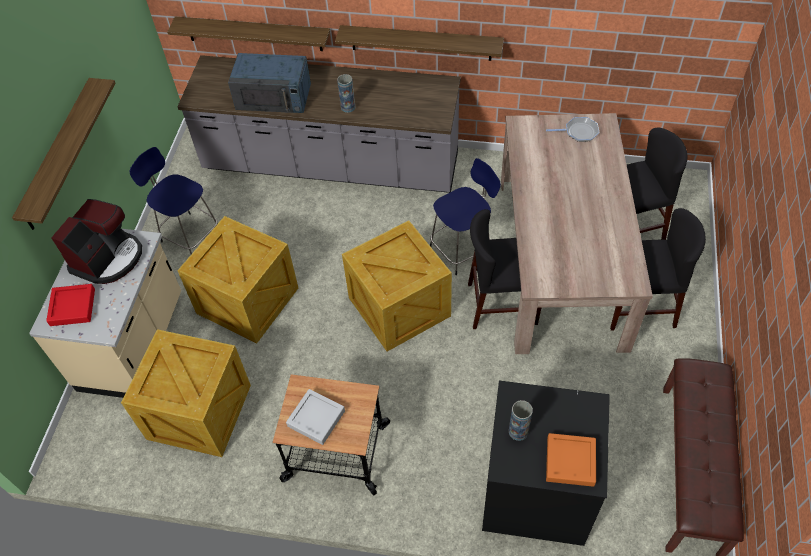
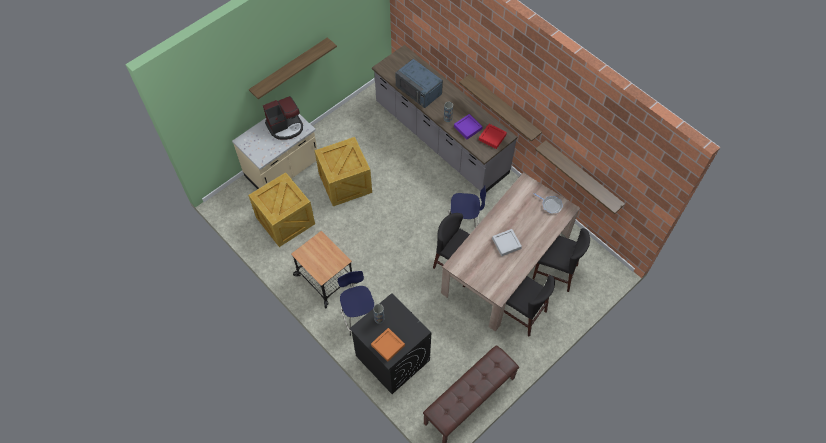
camera: 35 degrees right, 5 degrees up
(72, 307) = (256, 140): red tray -> red tray (492, 137)
(189, 235) = (345, 132): blue stool -> blue stool (359, 317)
(254, 33) = (431, 51): shelf -> shelf (582, 176)
(316, 418) = (315, 256): grey tray -> grey tray (506, 243)
(386, 103) = (467, 128): none -> purple tray
(397, 306) = (408, 233): crate -> none

